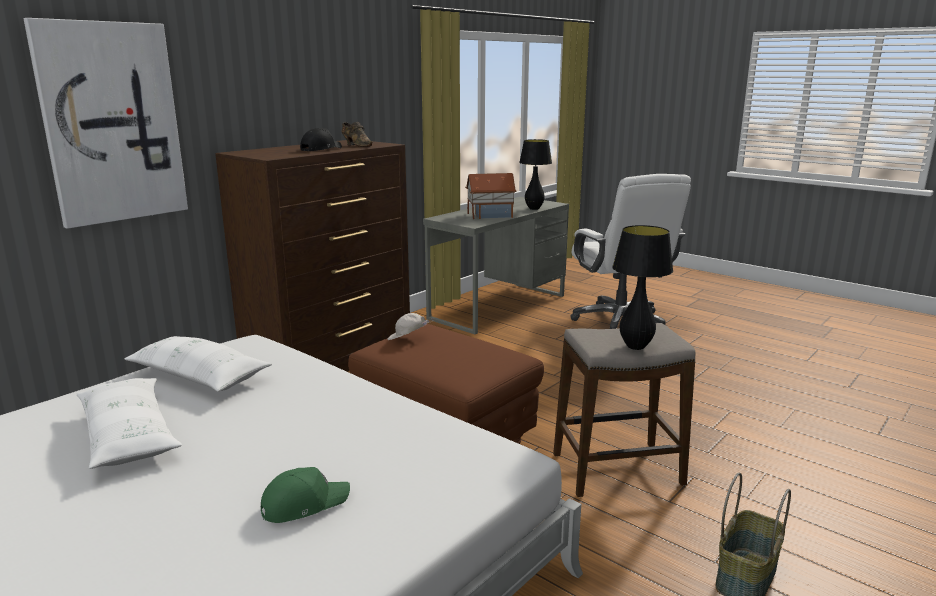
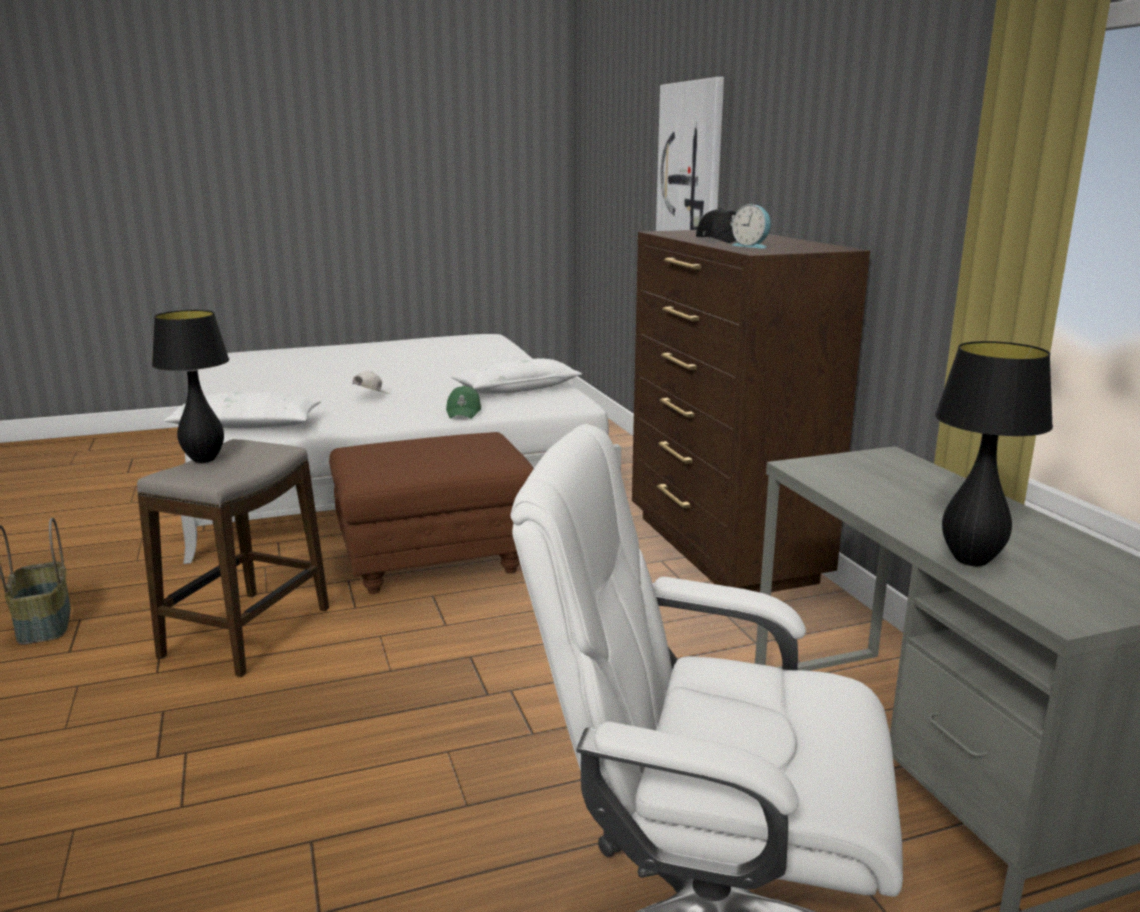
camera: 120 degrees right, 0 degrees up
(129, 435) = (446, 374): white pillow -> white pillow (246, 426)
(304, 503) = (289, 392): green cap -> green cap (464, 412)
(357, 145) = (752, 246): brown shoe -> alarm clock
(407, 339) = (484, 445): white cap -> white cap (370, 396)
(489, 215) = (895, 496): toy house -> none

